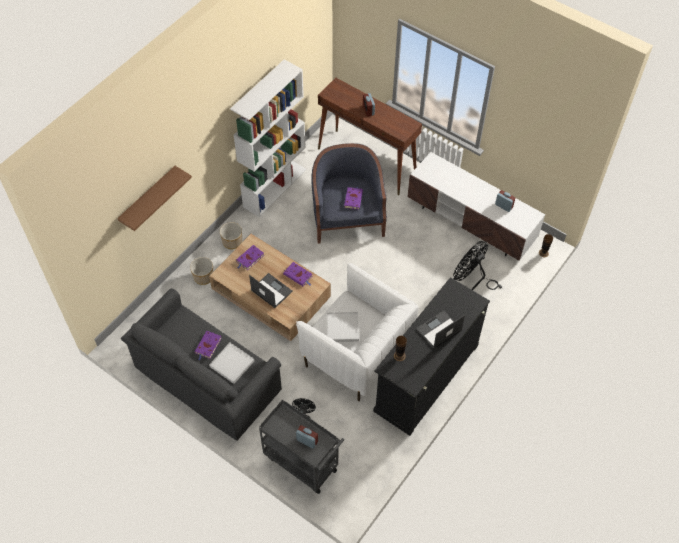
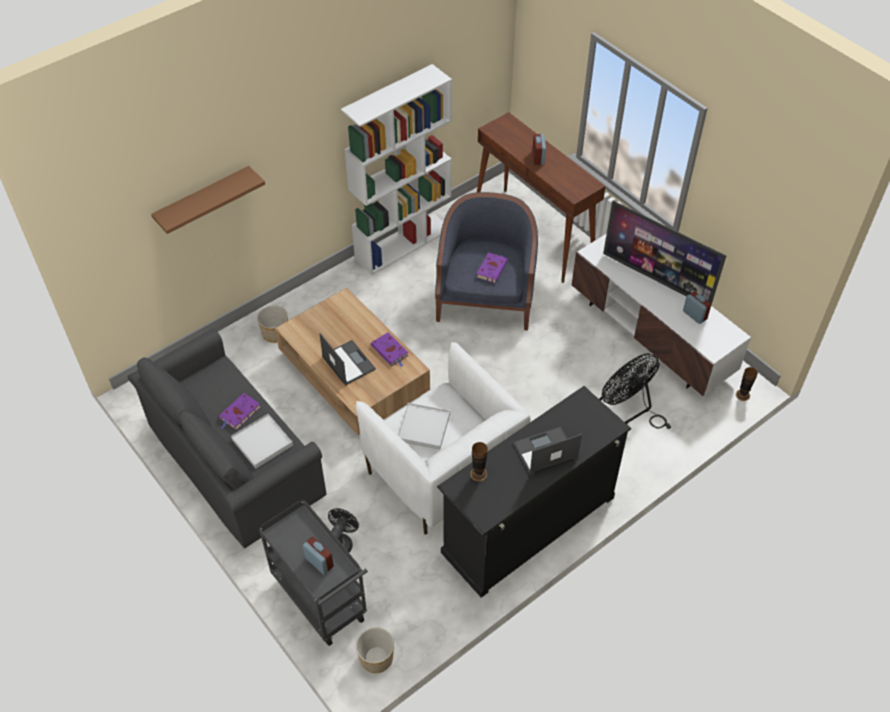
camera: 15 degrees right, 5 degrees down
(232, 242) = (326, 298): planter -> planter (376, 658)
(249, 259) = (334, 318): purple book -> none
(471, 184) = (657, 279): none -> television

